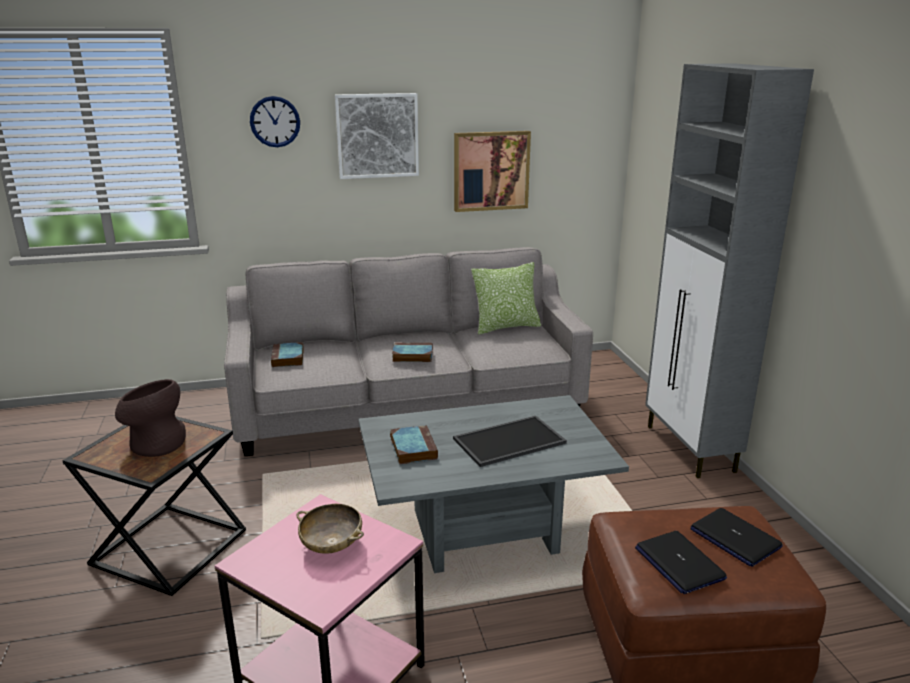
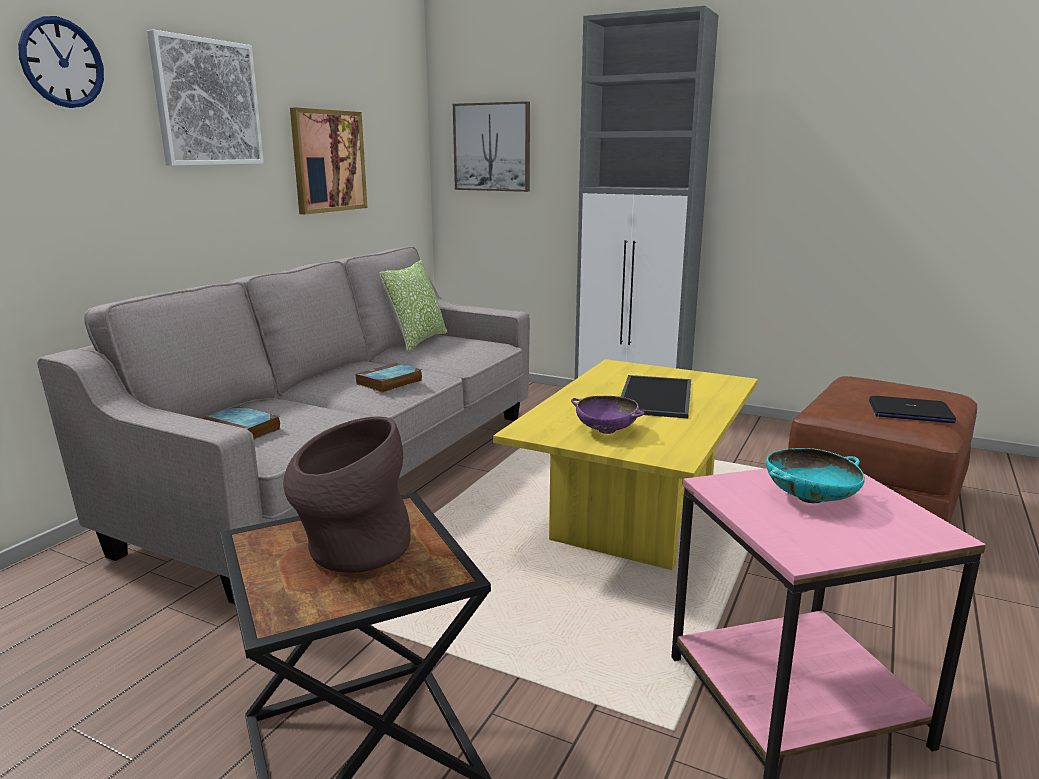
camera: 50 degrees left, 5 degrees down
(331, 545) = (810, 499): beige bowl -> turquoise bowl
(412, 448) = (606, 431): book -> purple bowl
(484, 531) = (633, 521): grey coffee table -> yellow coffee table
(658, 165) = (492, 147): none -> picture
(734, 538) = (888, 389): laptop -> none

